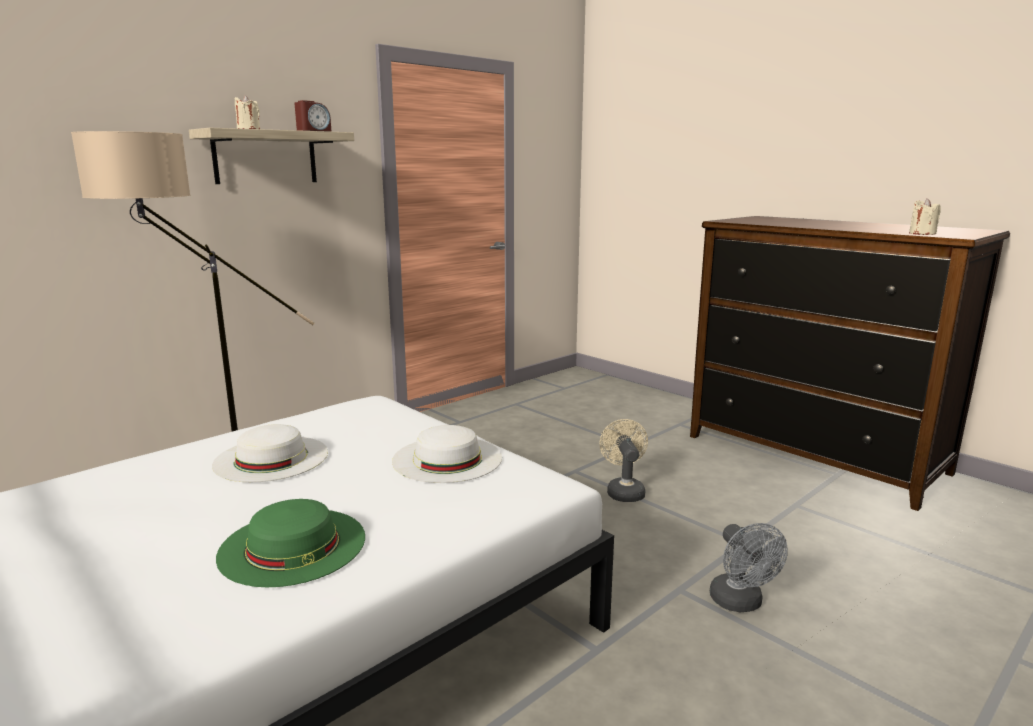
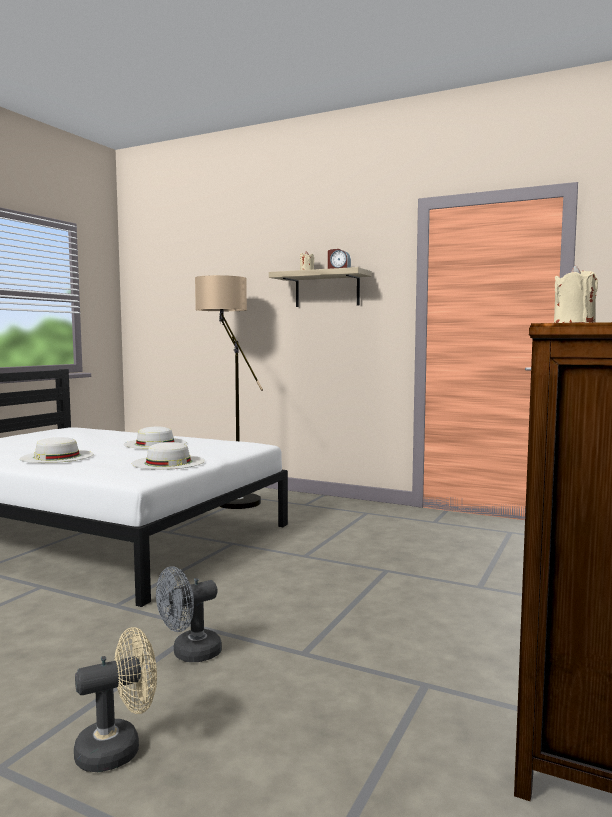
camera: 70 degrees right, 10 degrees down
(293, 545) = (57, 456): green hat -> white hat
(624, 491) = (365, 592): beige fan -> beige fan (119, 748)

